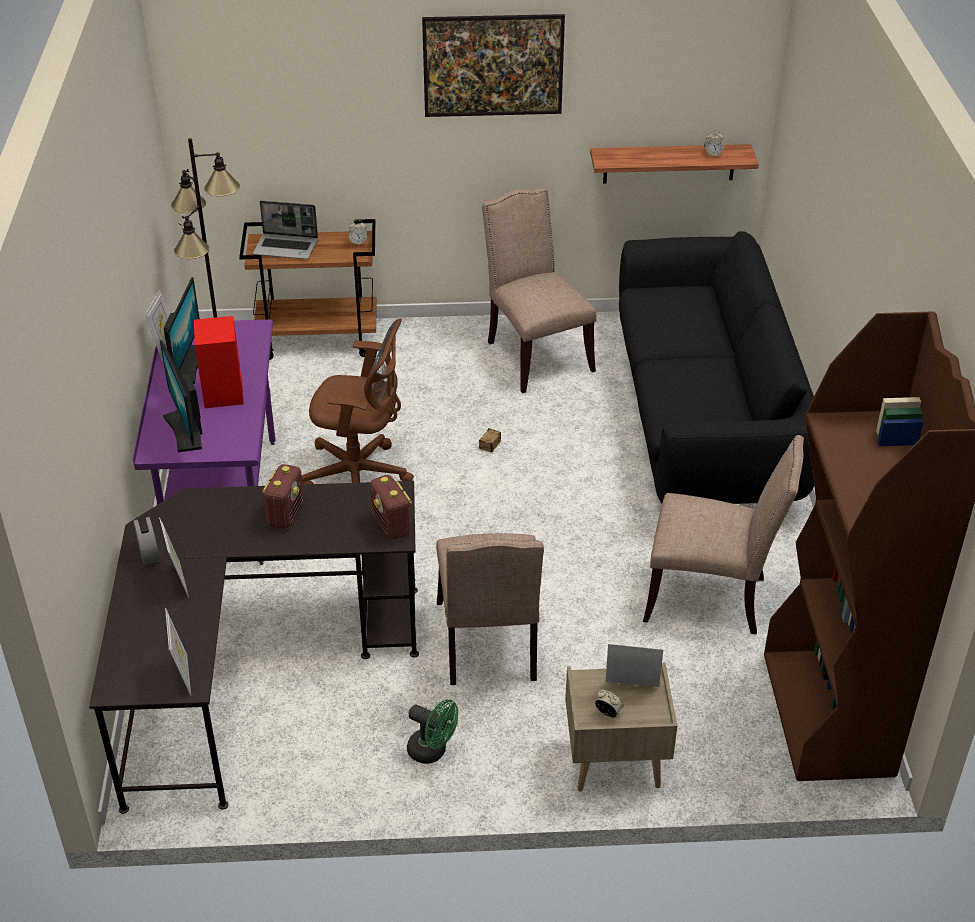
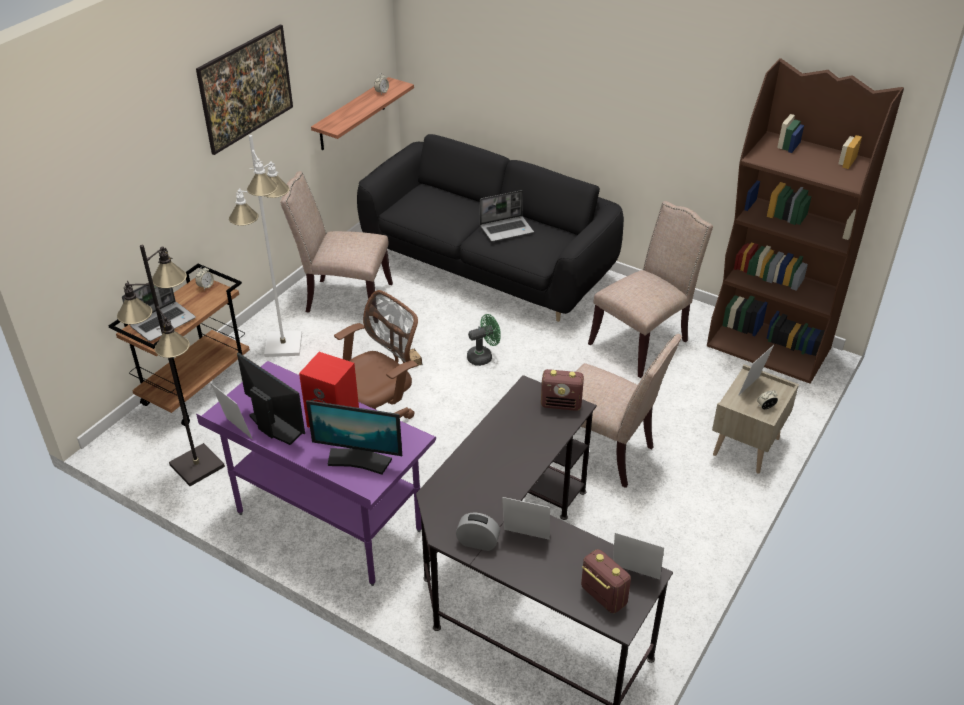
camera: 55 degrees left, 0 degrees up
(286, 514) = (500, 450): radio -> radio (603, 596)
(426, 354) = (283, 345): none -> white floor lamp
(432, 751) = (678, 524): green fan -> green fan (483, 356)
(696, 376) = (507, 229): none -> laptop

